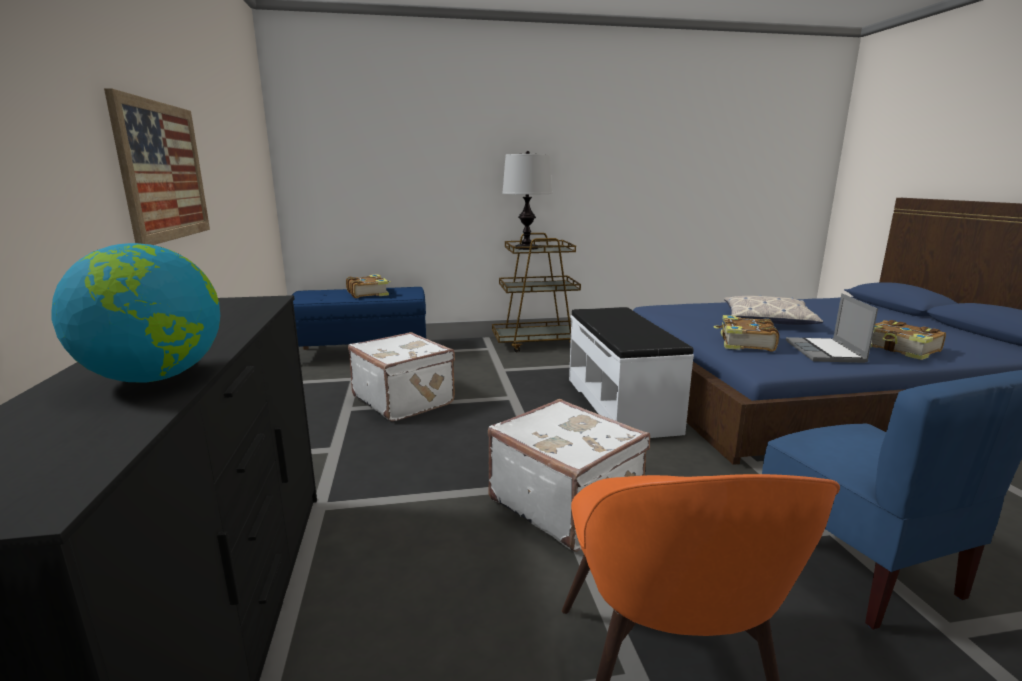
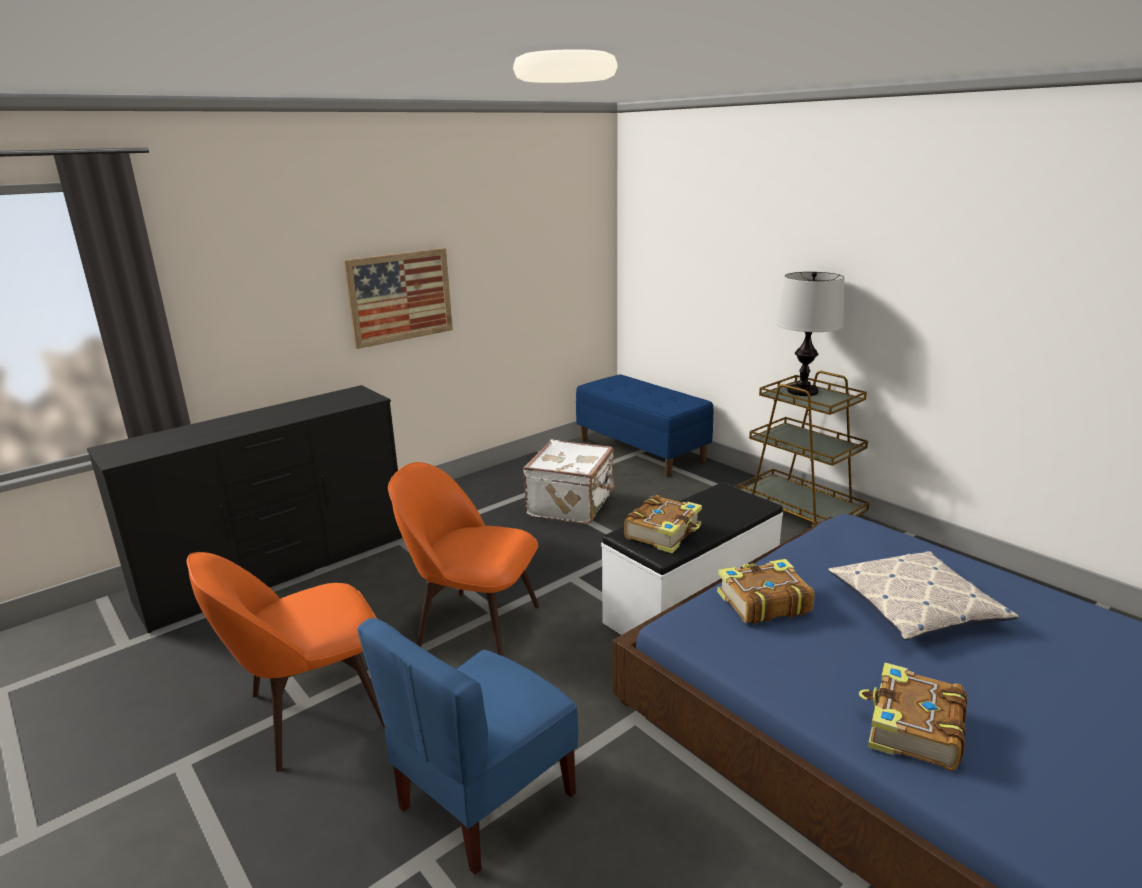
camera: 60 degrees right, 5 degrees up
(156, 377) = (225, 431): globe -> none
(368, 293) = (651, 395): book -> book (664, 533)
(566, 503) = (474, 627): white suitcase -> orange chair
(826, 352) = (804, 663): laptop -> none

